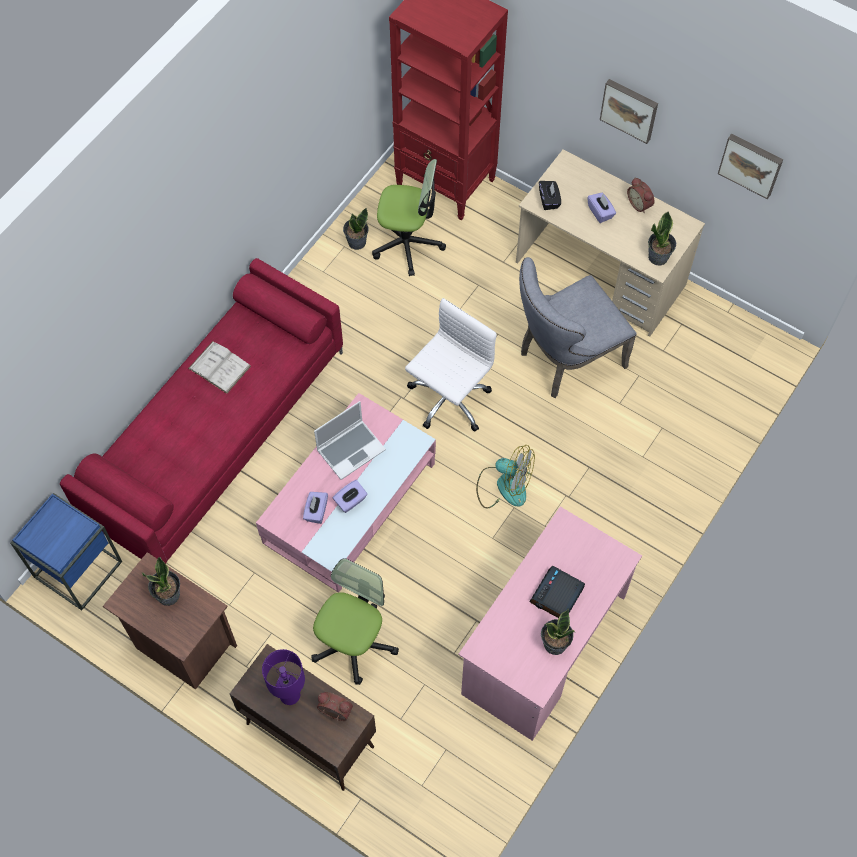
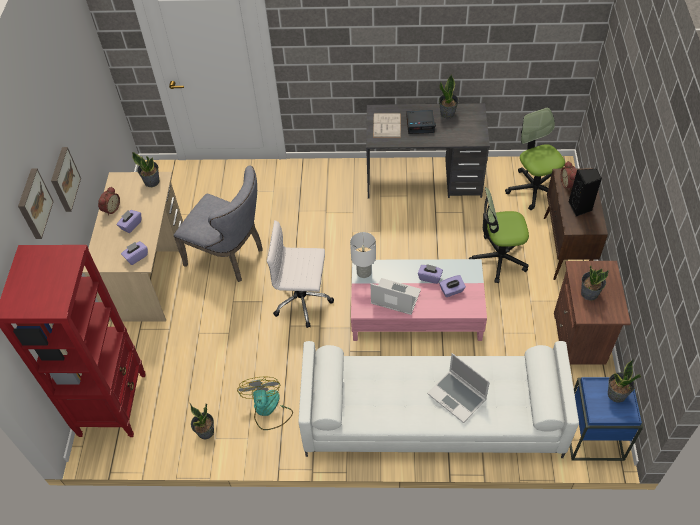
camera: 120 degrees left, 10 degrees down
(56, 543) = (616, 394): none -> potted plant
(184, 419) = (457, 397): none -> laptop
(216, 434) = (431, 419): red sofa -> white sofa
(219, 367) = (401, 402): white book -> white book (387, 125)
(289, 695) = (580, 208): purple table lamp -> black speaker
(407, 243) = (187, 396): office chair -> office chair (533, 189)
(408, 440) = (364, 272): none -> white table lamp
(504, 485) = (342, 242): fan -> fan (268, 409)
(543, 645) = (424, 179): pink desk -> grey desk
(549, 200) = (136, 257): black tissue box -> purple tissue box
(751, 164) = (85, 99): picture -> picture (33, 203)

